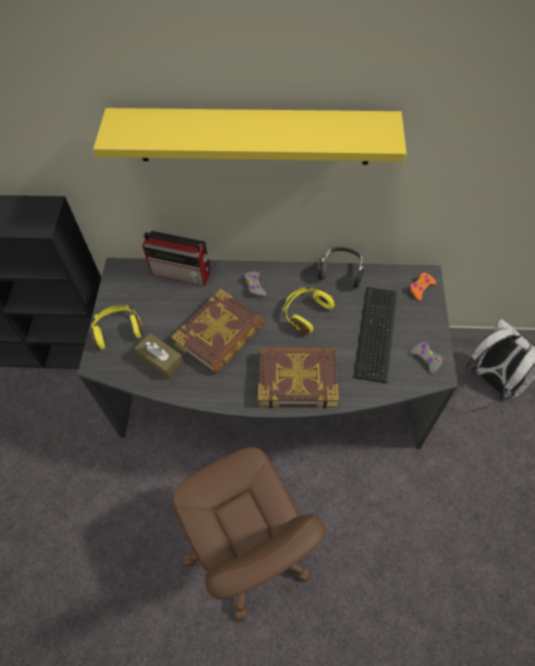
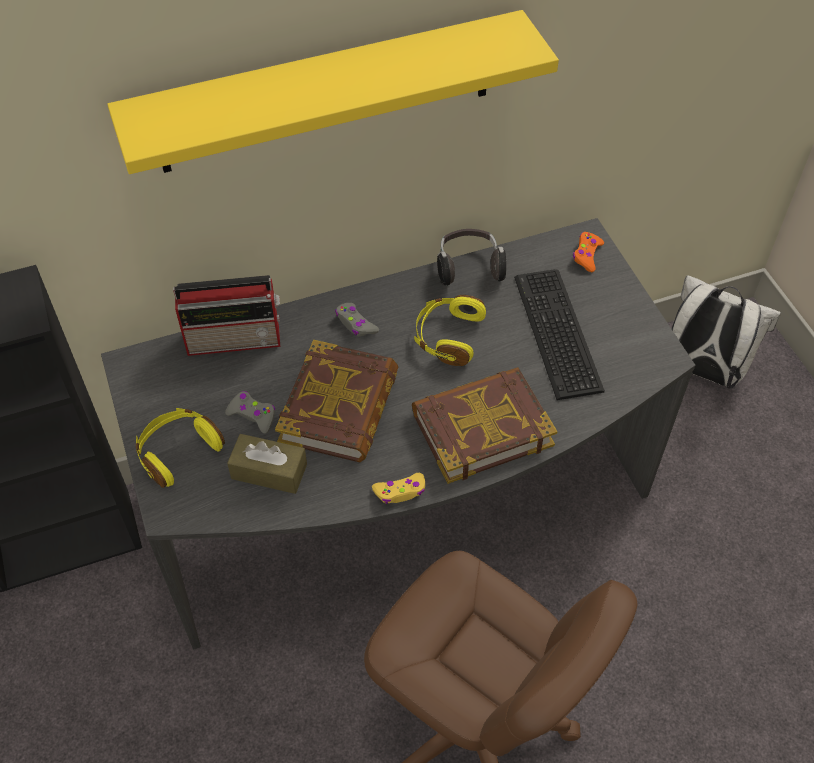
camera: 25 degrees left, 5 degrees down
(229, 401) = (400, 492): none -> yellow game controller
(426, 359) = (638, 344): grey game controller -> grey game controller (252, 415)

